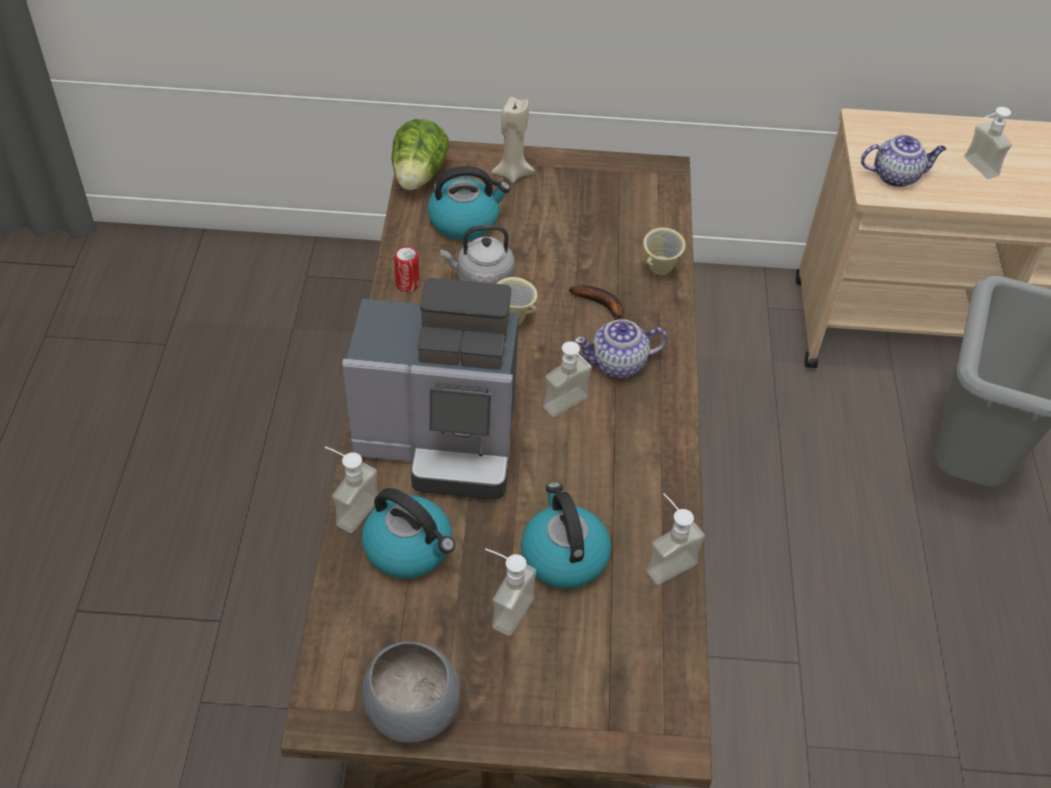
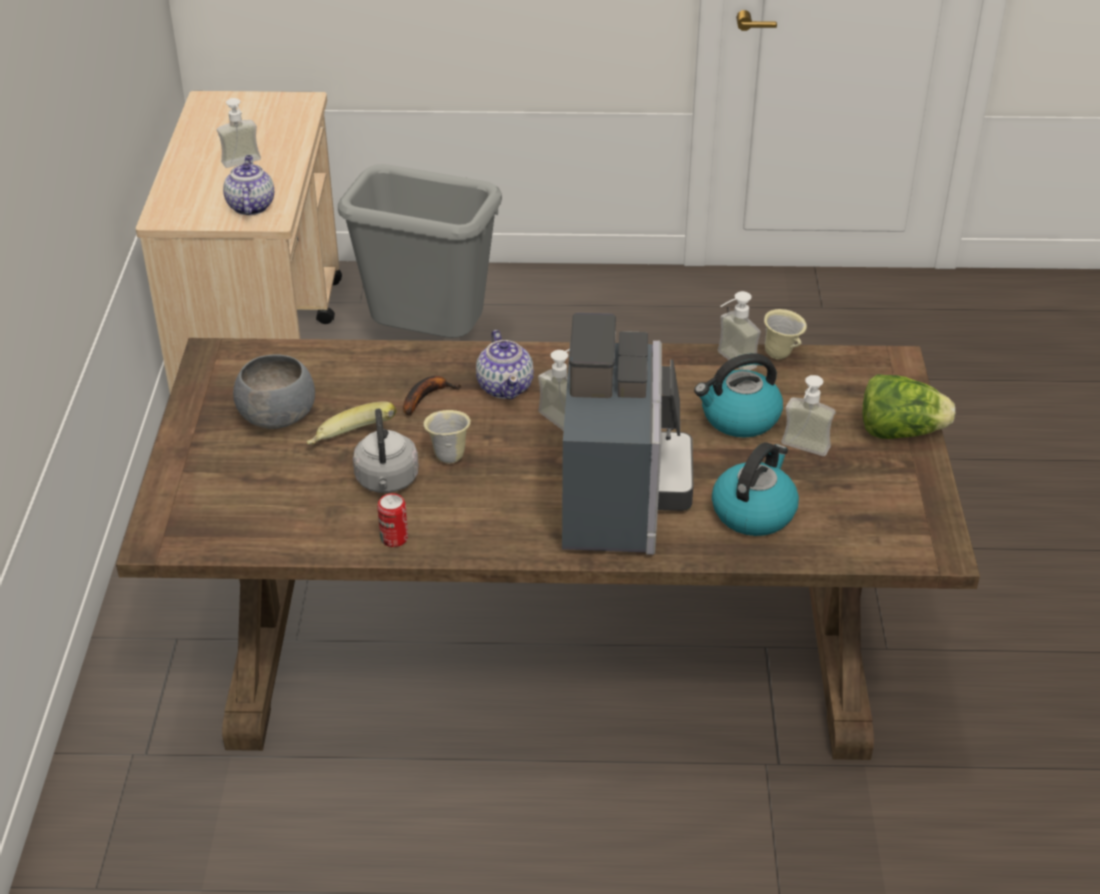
camera: 90 degrees left, 10 degrees down
(349, 508) = (715, 556): soap dispenser -> none
(412, 711) = (918, 498): grey bowl -> grey bowl (279, 416)
(419, 177) = (200, 542): lettuce -> lettuce (900, 432)
(465, 221) = (286, 499): kettle -> none
(512, 173) = (203, 465): beige candle -> none
(535, 258) = (352, 444): none -> banana
(659, 271) = (374, 360): beige mug -> beige mug (781, 355)

